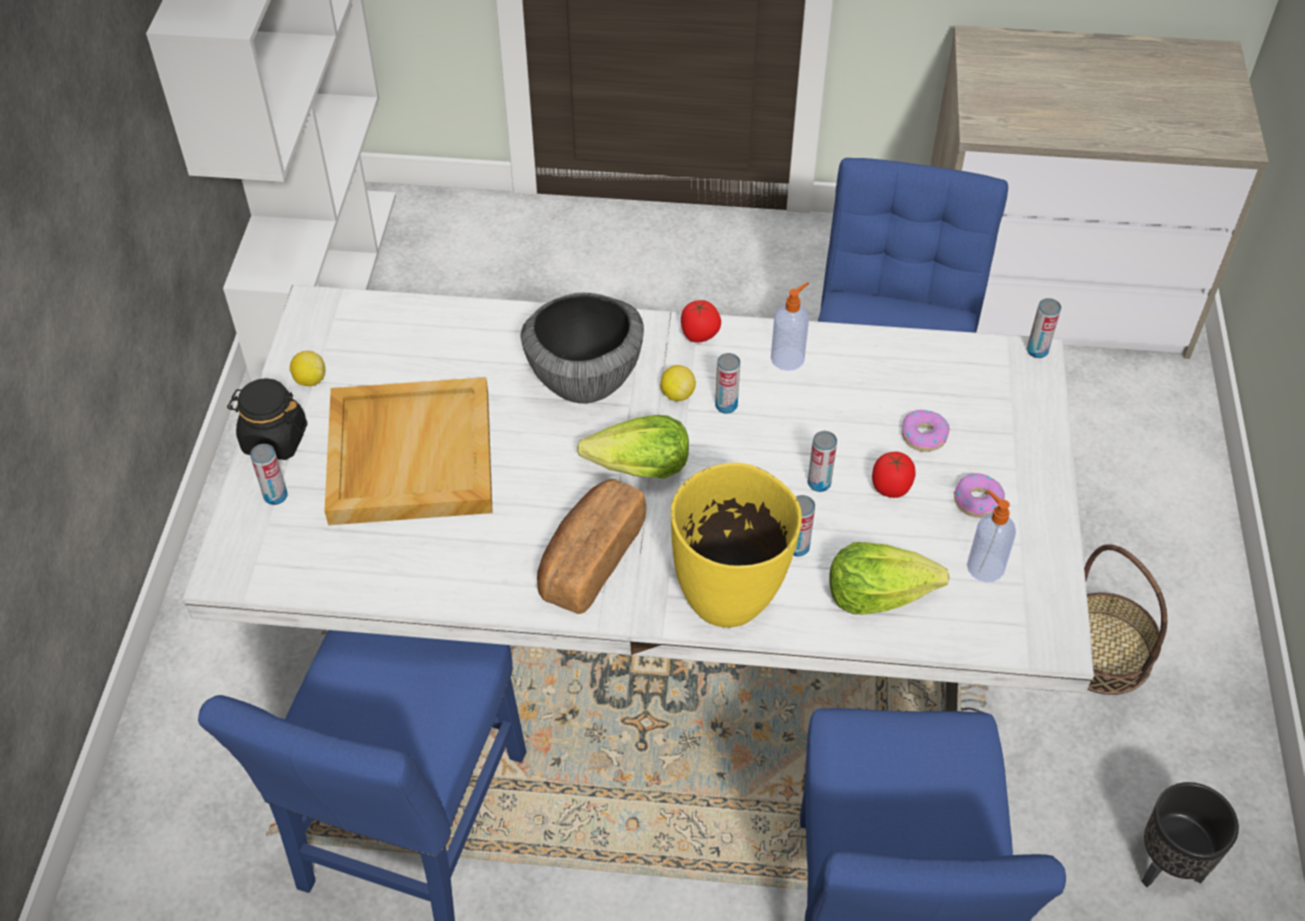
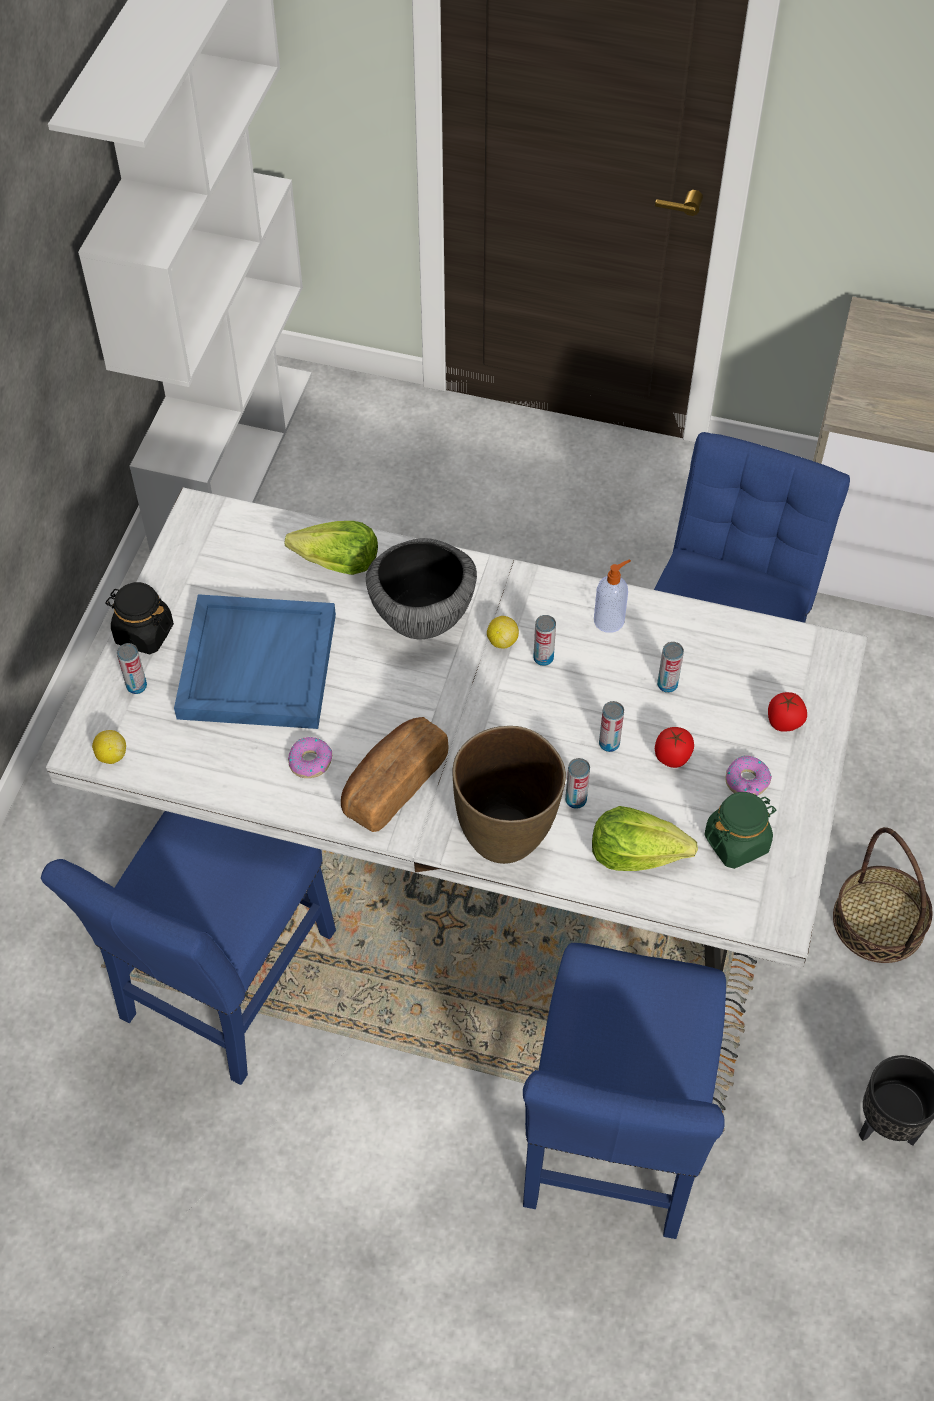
camera: 10 degrees right, 5 degrees up
(310, 380) = (183, 581): lemon -> lemon (111, 755)
(409, 455) = (256, 664): beige tray -> blue tray
(639, 469) = (453, 707): lettuce -> lettuce (337, 564)
(700, 335) = (535, 587): tomato -> tomato (784, 723)
(729, 598) = (506, 837): yellow vase -> brown vase
(923, 435) = (714, 712): donut -> donut (310, 761)
(984, 566) = (736, 842): soap dispenser -> green jar
(1037, 351) = (840, 645): can -> can (667, 685)

